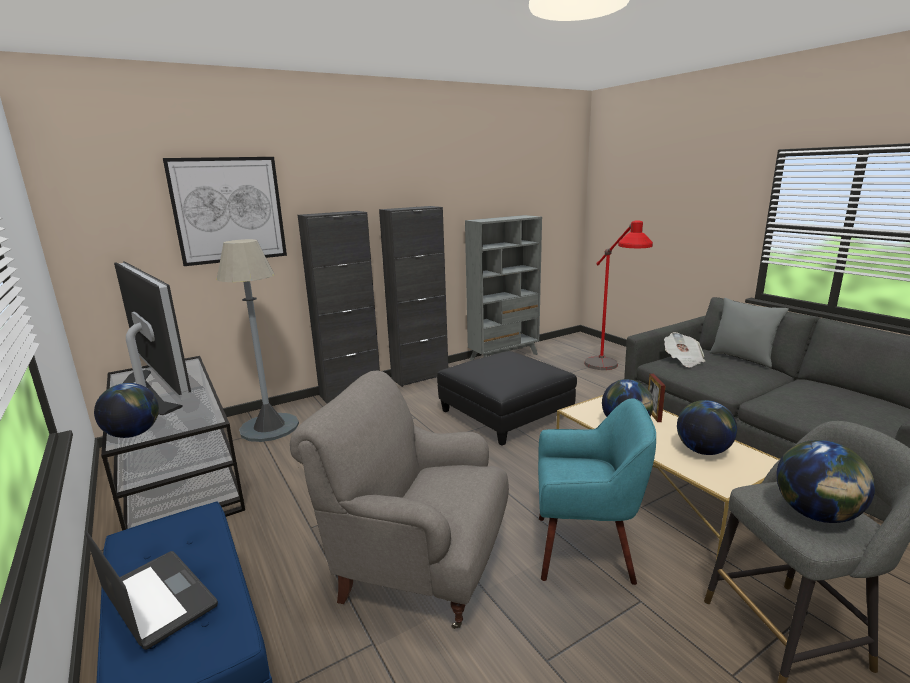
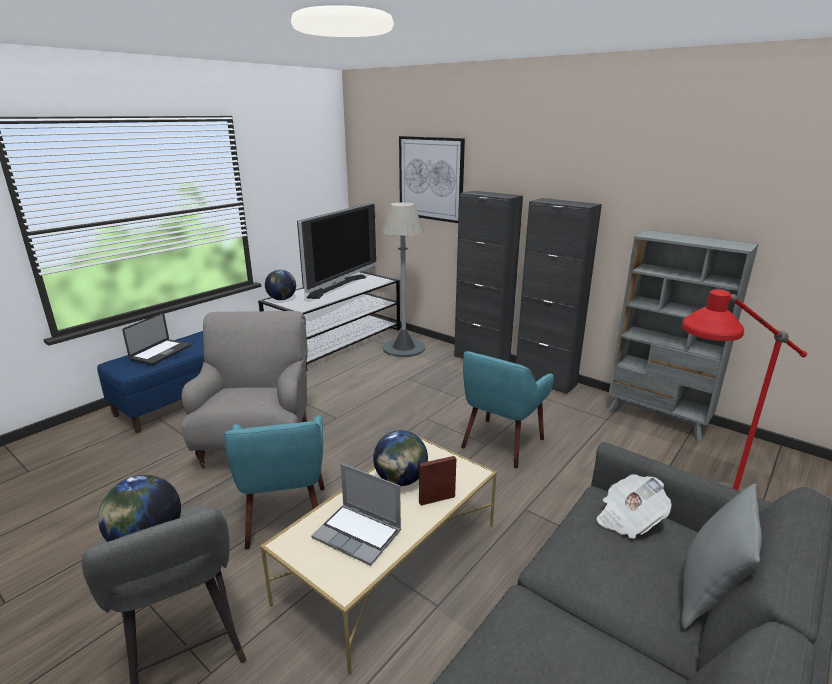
camera: 70 degrees right, 5 degrees up
(505, 414) = (501, 443): black ottoman -> turquoise armchair
(702, 450) = (358, 534): globe -> laptop

